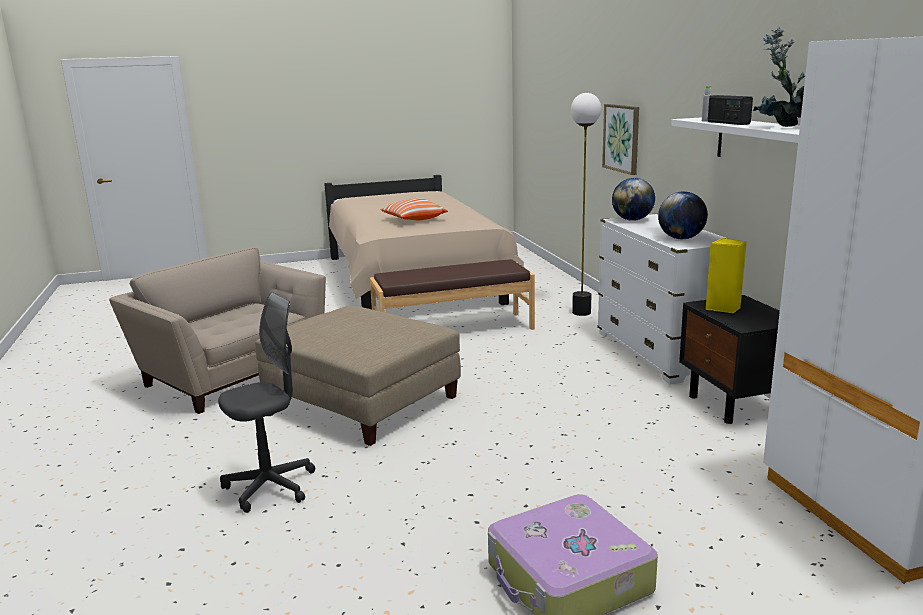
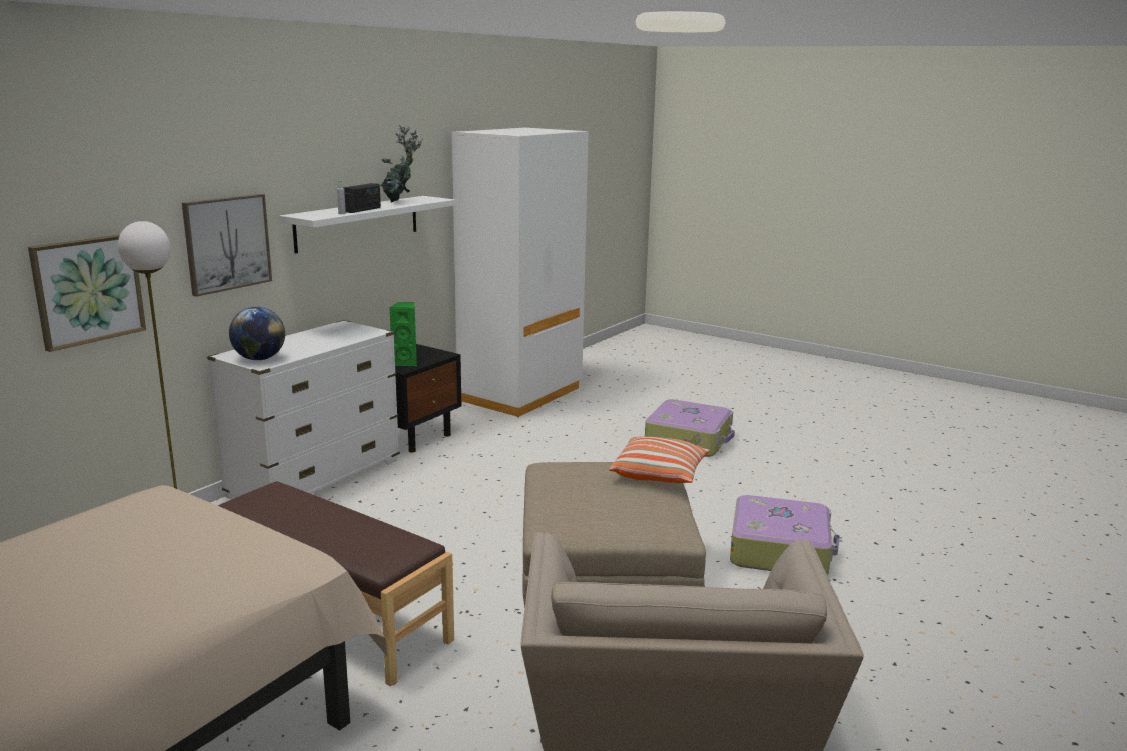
camera: 130 degrees left, 0 degrees up
(270, 487) = (780, 550): grey office chair -> suitcase
(413, 220) = (135, 570): pillow -> pillow (659, 474)
(679, 130) = (227, 243): none -> picture
(681, 238) = (344, 335): globe -> none
(723, 308) = (406, 363): yellow speaker -> green speaker

